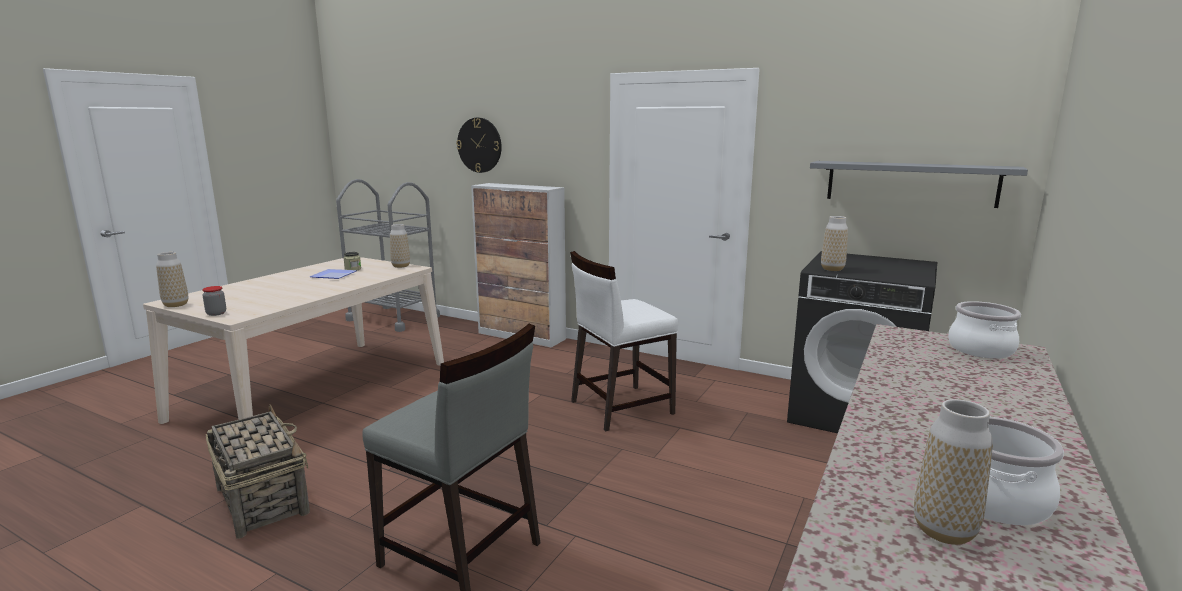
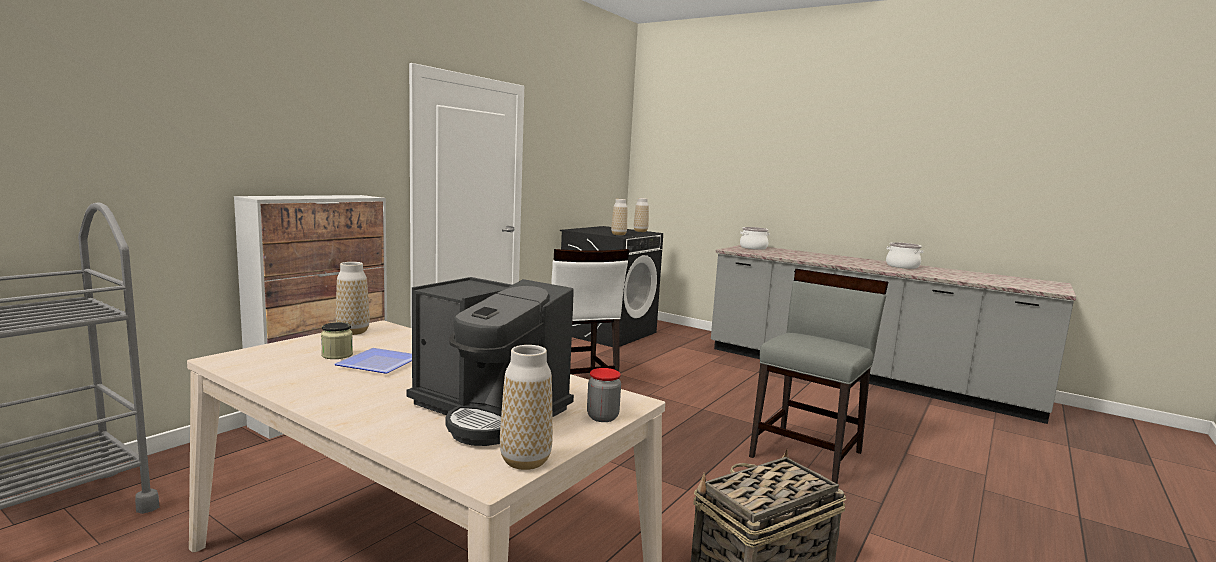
camera: 85 degrees left, 5 degrees down
(244, 296) = (489, 411): none -> coffee machine
(479, 145) = (208, 133): wall clock -> none
(910, 183) = (591, 177): grey shelf -> none
(944, 531) = (928, 271): vase -> vase (640, 231)

